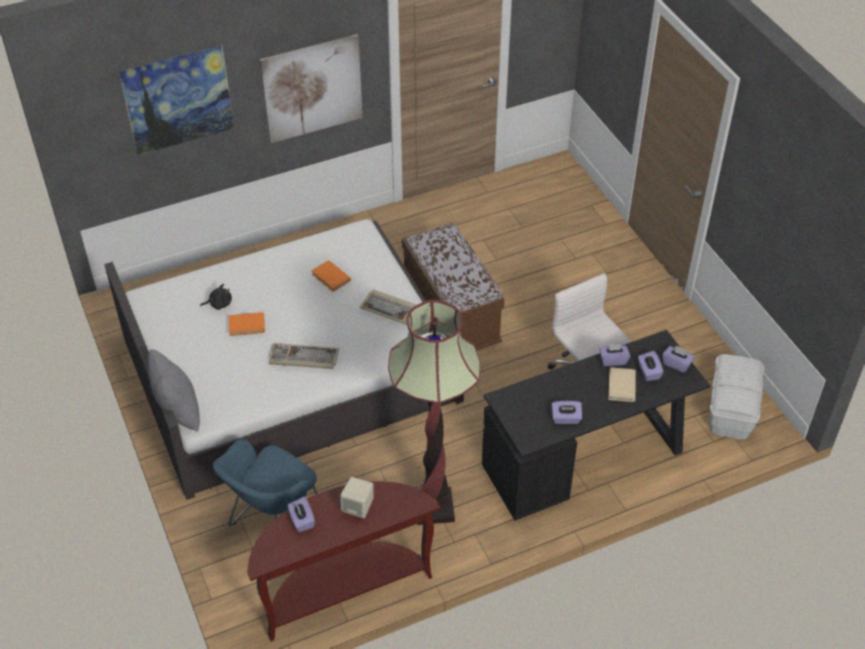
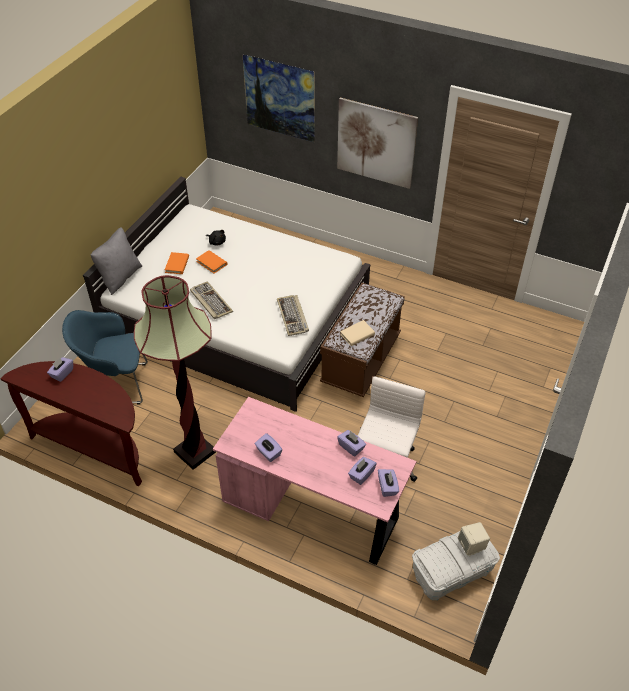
camera: 50 degrees right, 0 degrees up
(331, 277) = (289, 272): orange book -> orange book (177, 264)
(358, 507) = (94, 392): beige speaker -> beige speaker (471, 546)
(587, 459) = (313, 510): black desk -> pink desk
(622, 386) = (331, 467): beige book -> beige book (357, 334)

